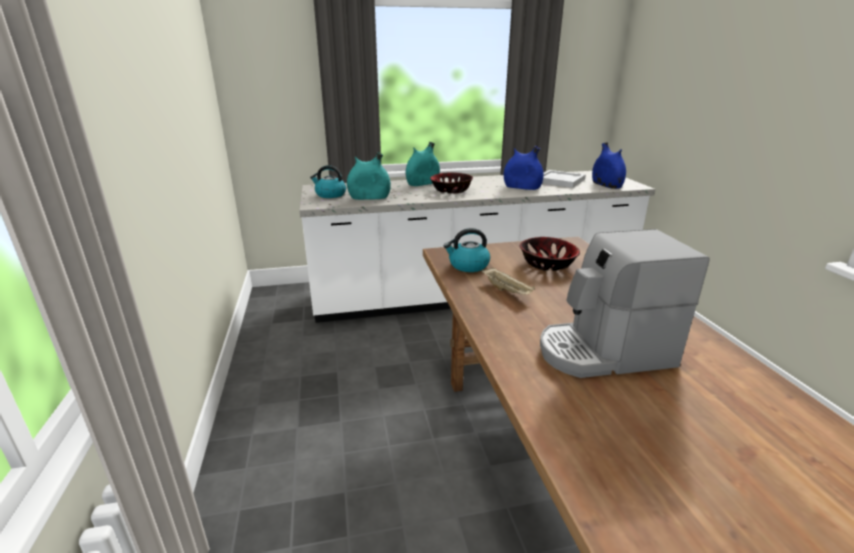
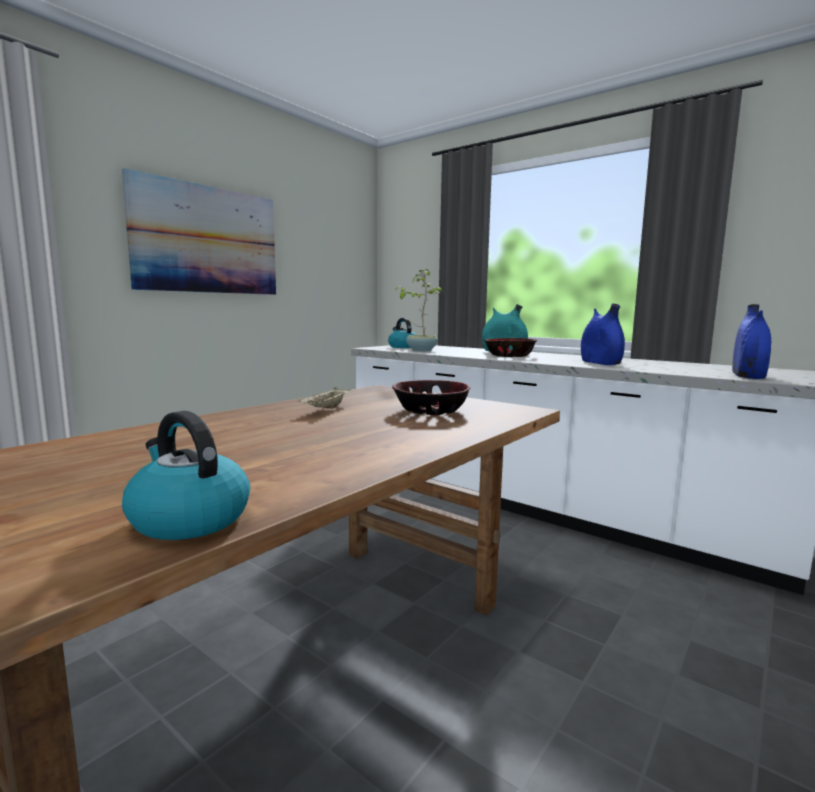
camera: 50 degrees right, 15 degrees down
(147, 112) = (207, 240): none -> picture
(369, 198) = (421, 350): turquoise vase -> potted plant
(468, 266) = (365, 396): kettle -> kettle (188, 519)
(559, 180) = (685, 367): white tray -> none
(604, 352) = (222, 447): coffee machine -> none

